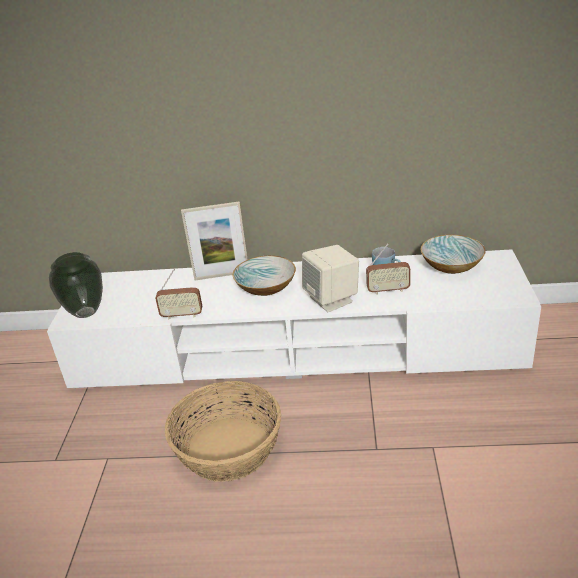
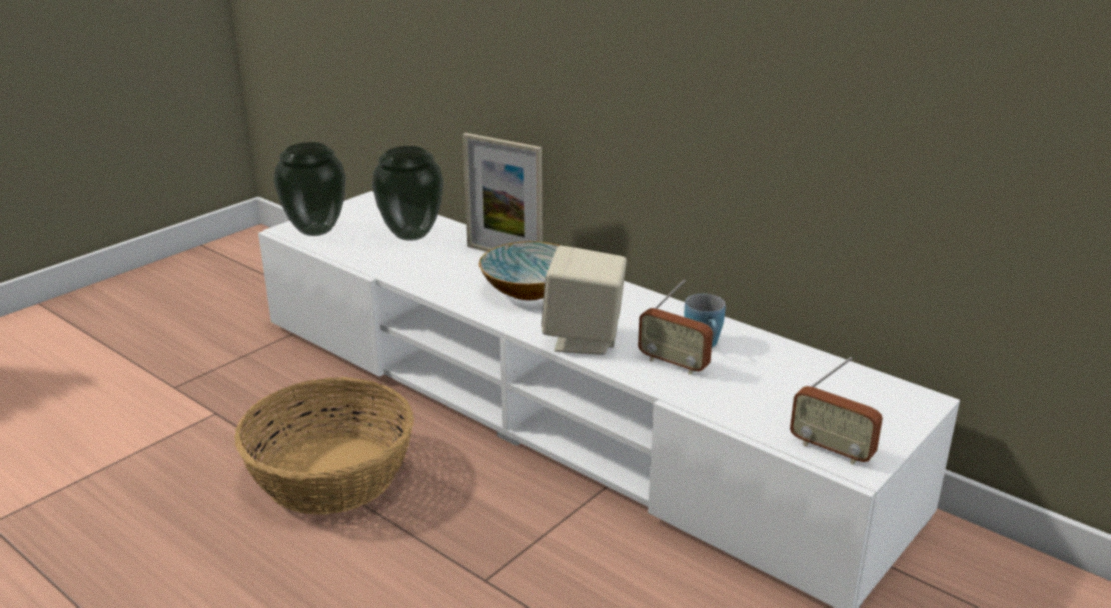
camera: 35 degrees right, 5 degrees down
(151, 288) = (411, 235): none -> vase
(182, 315) = (396, 276): radio -> radio (831, 450)
(452, 266) = (818, 377): bowl -> none

